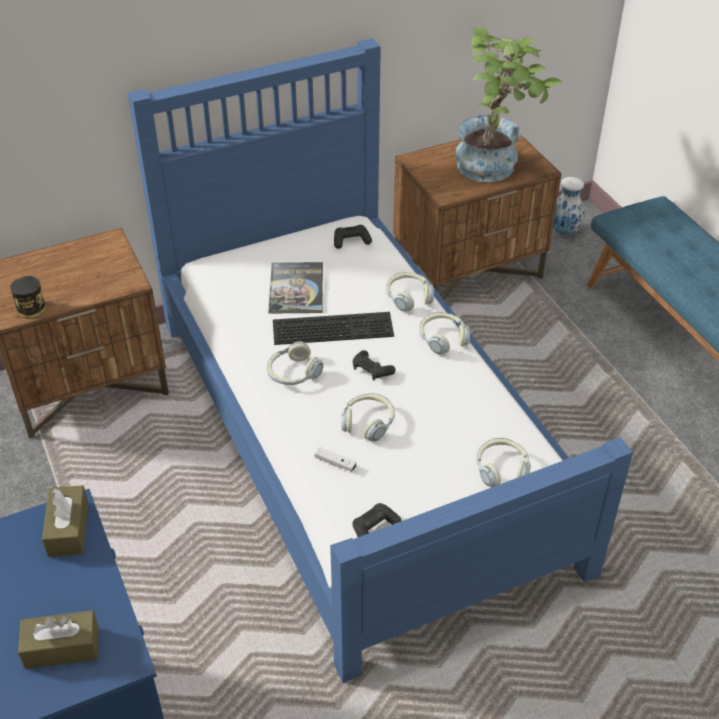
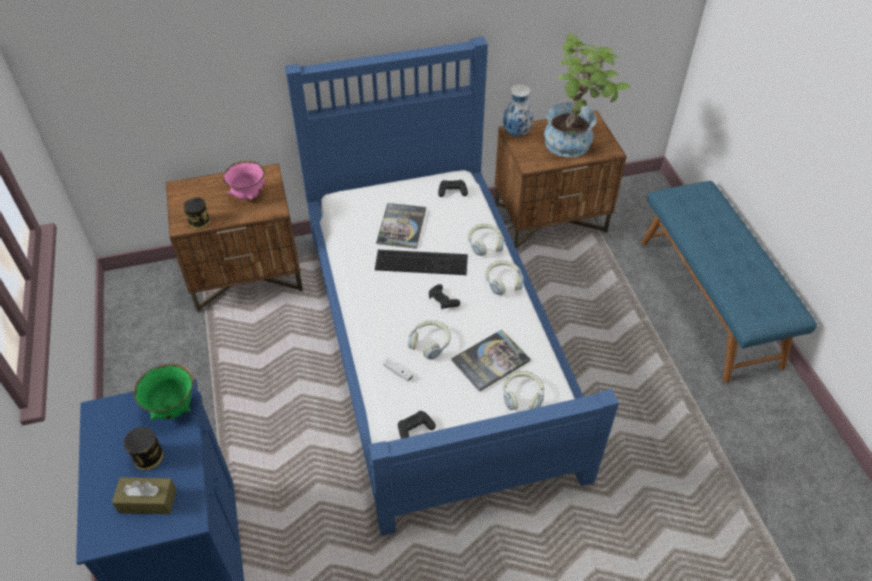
camera: 10 degrees right, 5 degrees up
(48, 593) = (148, 457): none -> can
(68, 529) = (173, 409): brown tissue box -> green bowl
(91, 269) = (249, 195): none -> pink bowl
(293, 373) = (383, 295): headphones -> none
(450, 433) = (490, 361): none -> book
(565, 231) = (634, 195): vase -> vase (517, 133)

